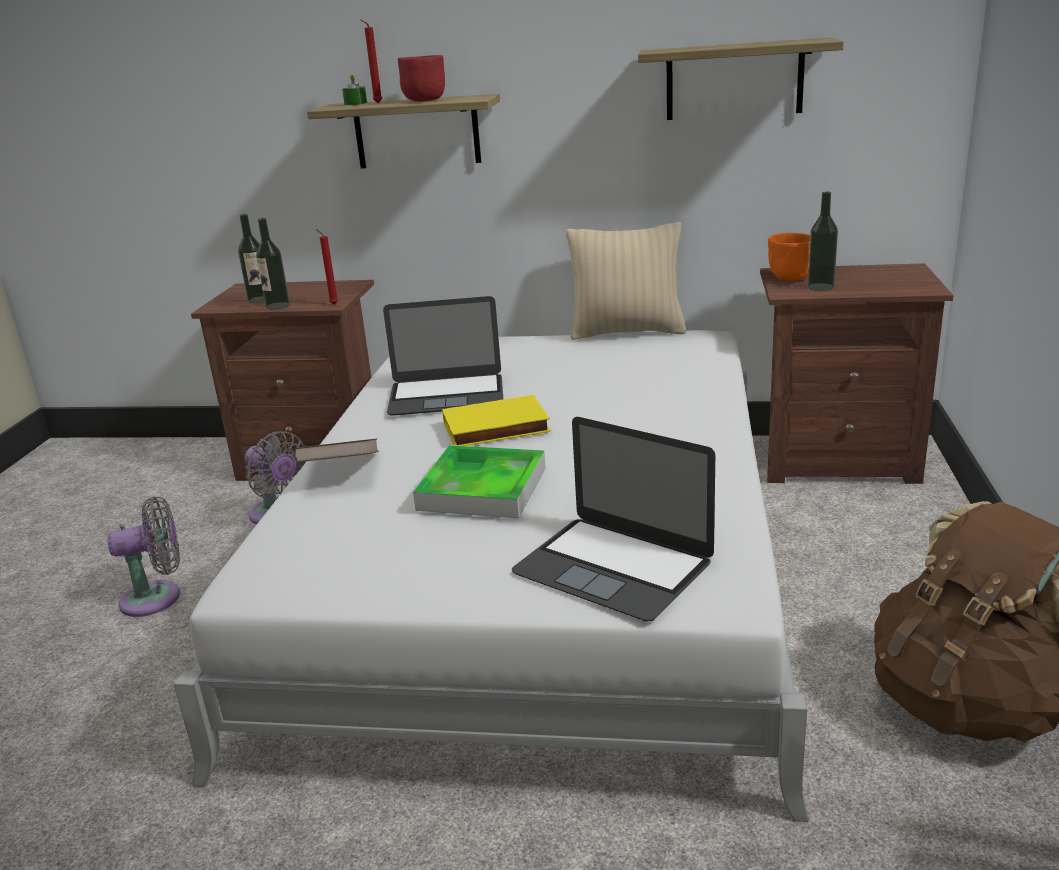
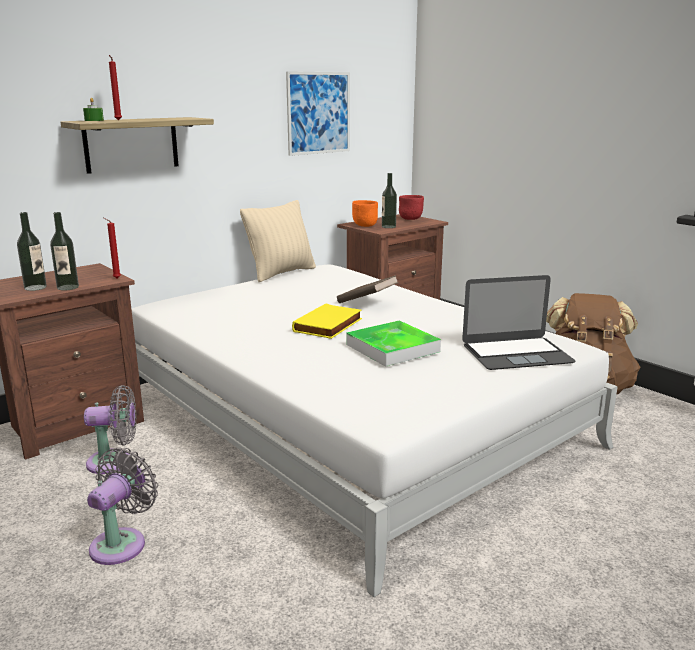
camera: 50 degrees left, 5 degrees down
(341, 471) = (292, 368): brown book -> brown book (367, 302)
(425, 100) = (155, 119): red bowl -> red bowl (411, 219)
(446, 395) = (255, 321): laptop -> none
(734, 80) = (319, 113): shelf -> picture

